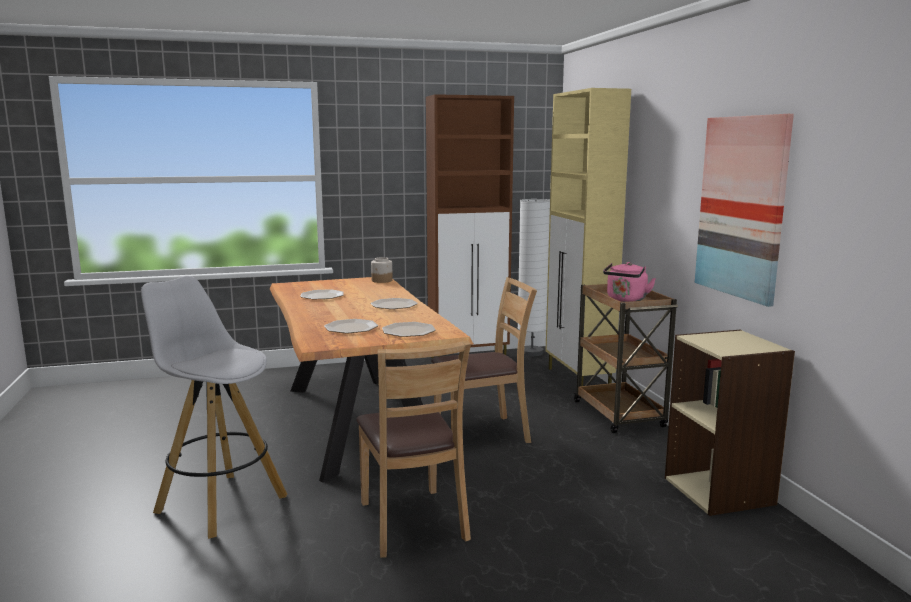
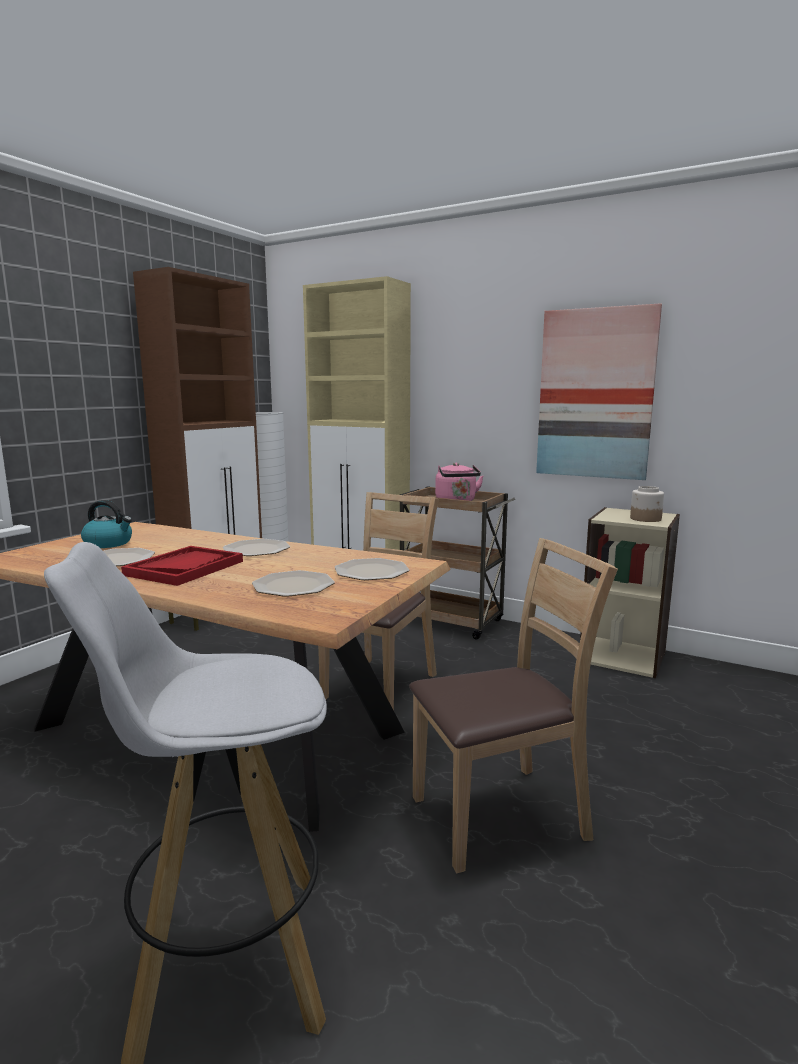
camera: 45 degrees left, 0 degrees up
(335, 307) = (185, 568): none -> red tray
(341, 286) = (109, 543): none -> kettle
(382, 280) = (146, 528): jar -> jar (646, 519)
(412, 522) = (500, 816): brown chair -> brown chair turned 45 degrees counterclockwise

